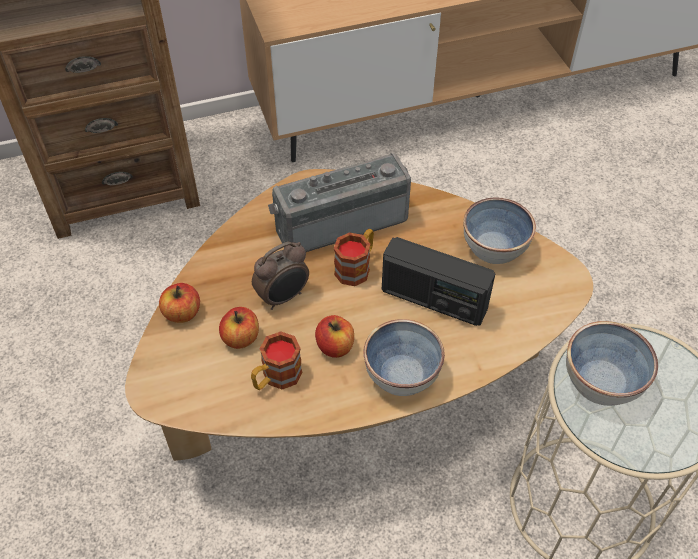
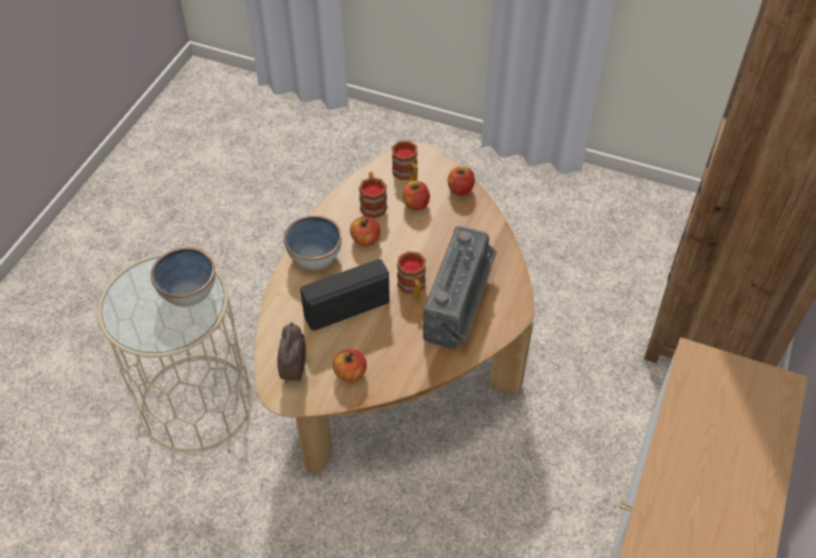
camera: 130 degrees right, 0 degrees up
(199, 377) = (407, 174): none -> mug
(283, 297) = (425, 238): alarm clock -> alarm clock (293, 371)
(494, 248) = (350, 373): bowl -> apple

